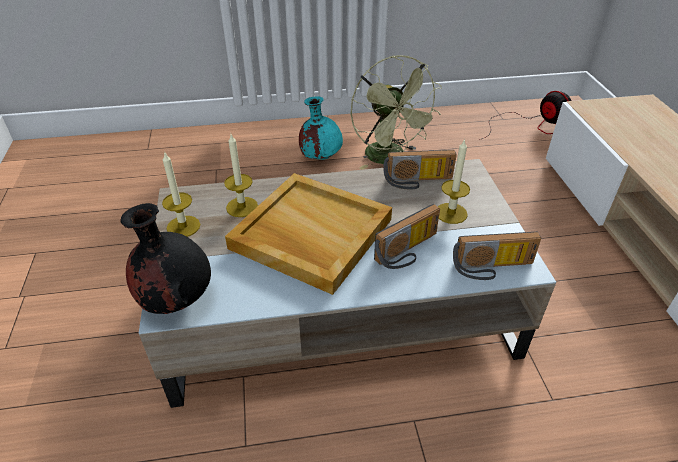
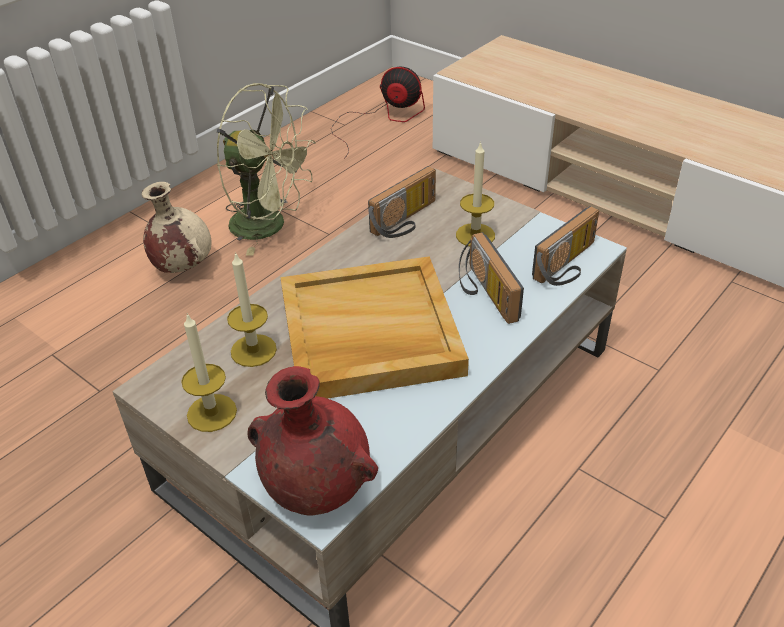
camera: 40 degrees left, 0 degrees up
(176, 299) = (315, 488): black vase -> red vase
(320, 157) = (182, 266): turquoise vase -> beige vase
(408, 252) = (483, 293): radio -> radio turned 150 degrees clockwise

